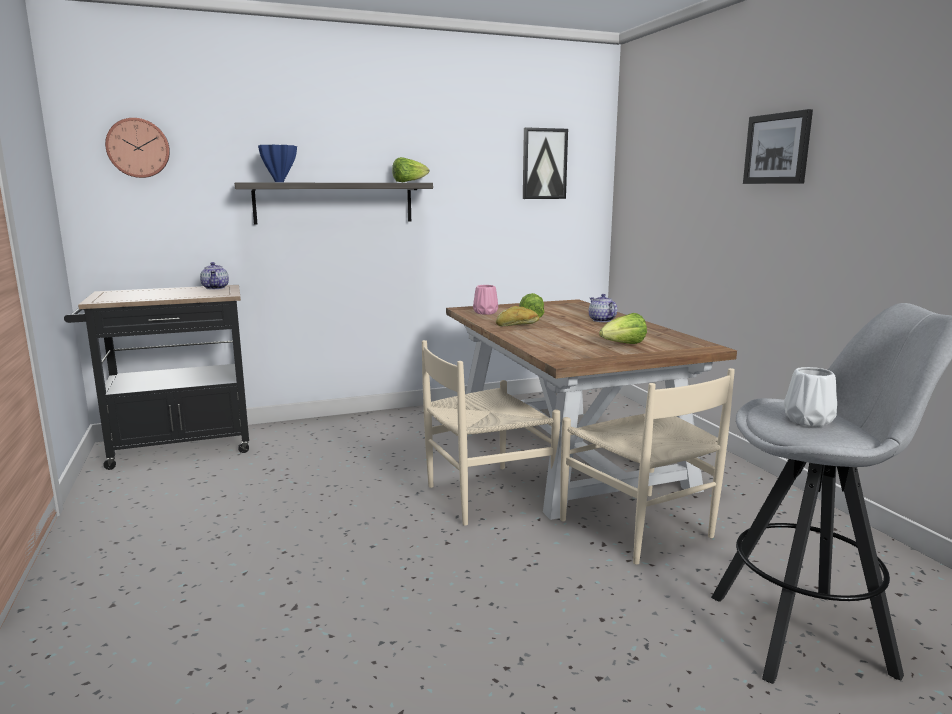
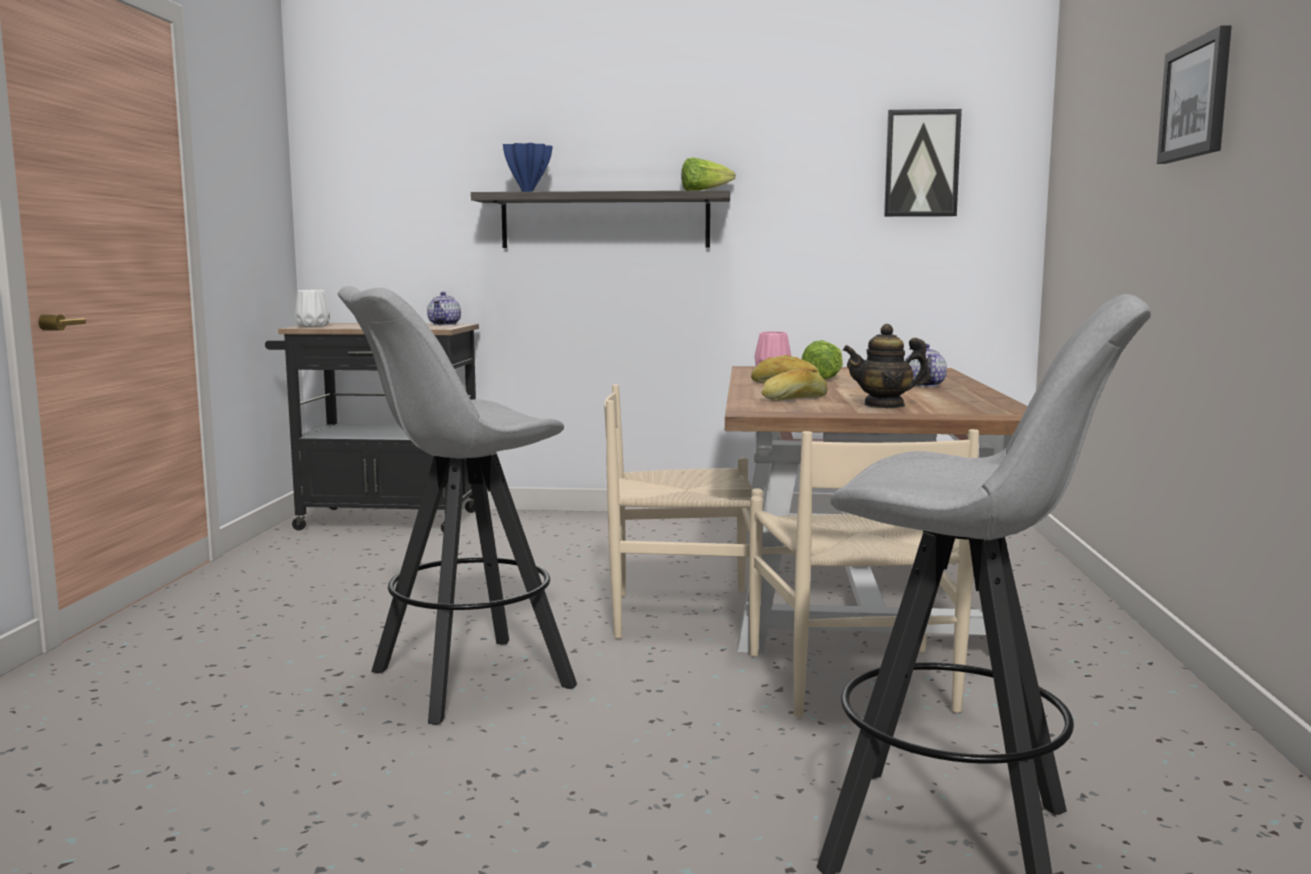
camera: 25 degrees right, 5 degrees down
(138, 148) = (379, 155): wall clock -> none
(398, 588) = (465, 680): none -> grey stool
(559, 343) = (794, 399): none -> bread
(623, 345) = (884, 405): lettuce -> teapot
(807, 420) = (935, 473): white vase -> white vase (313, 326)

